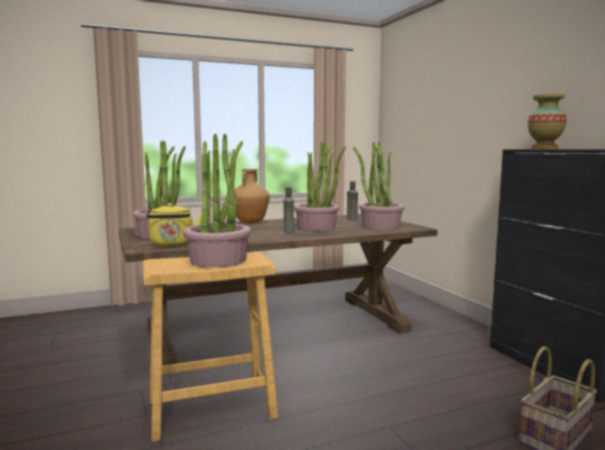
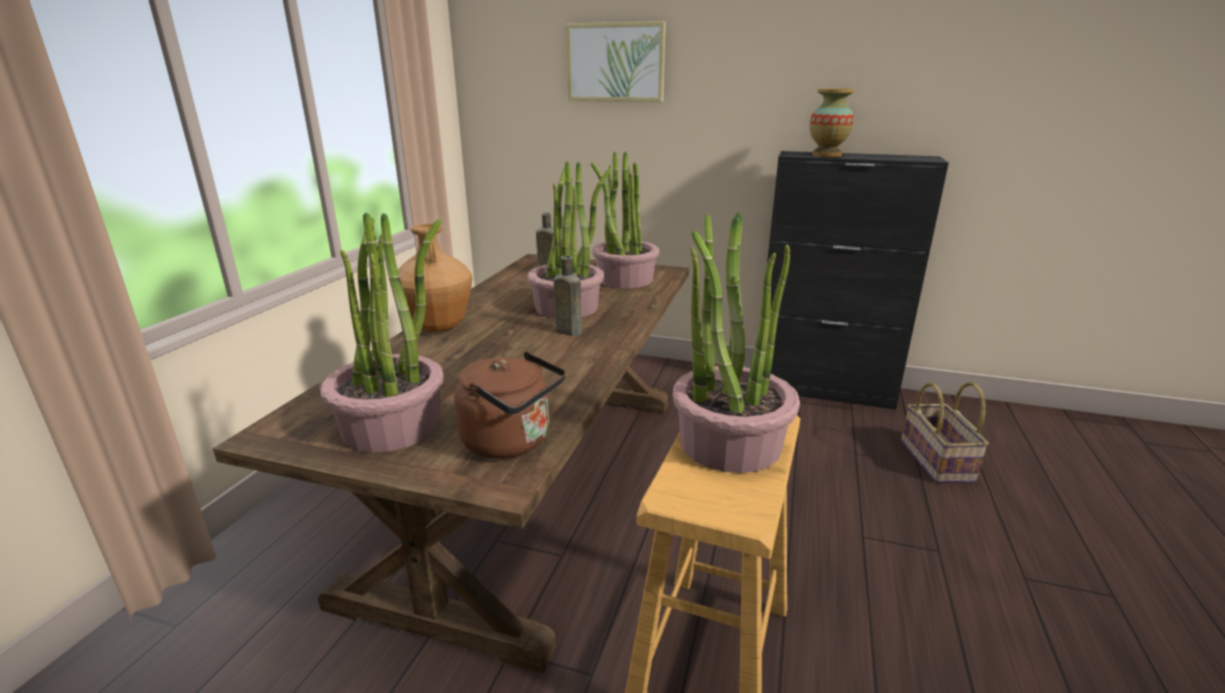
camera: 50 degrees left, 15 degrees up
(172, 244) = (512, 441): yellow kettle -> brown kettle
(443, 96) = (615, 62): none -> picture

